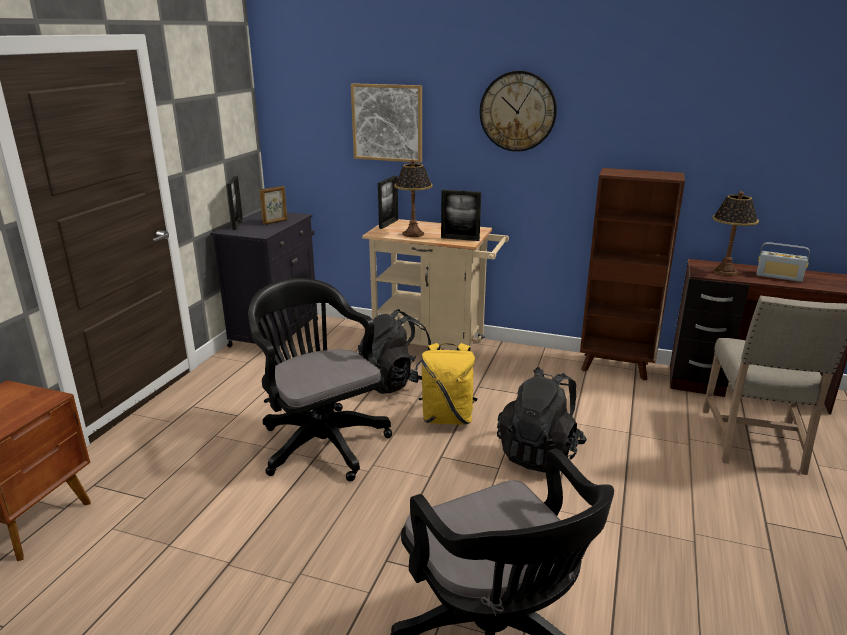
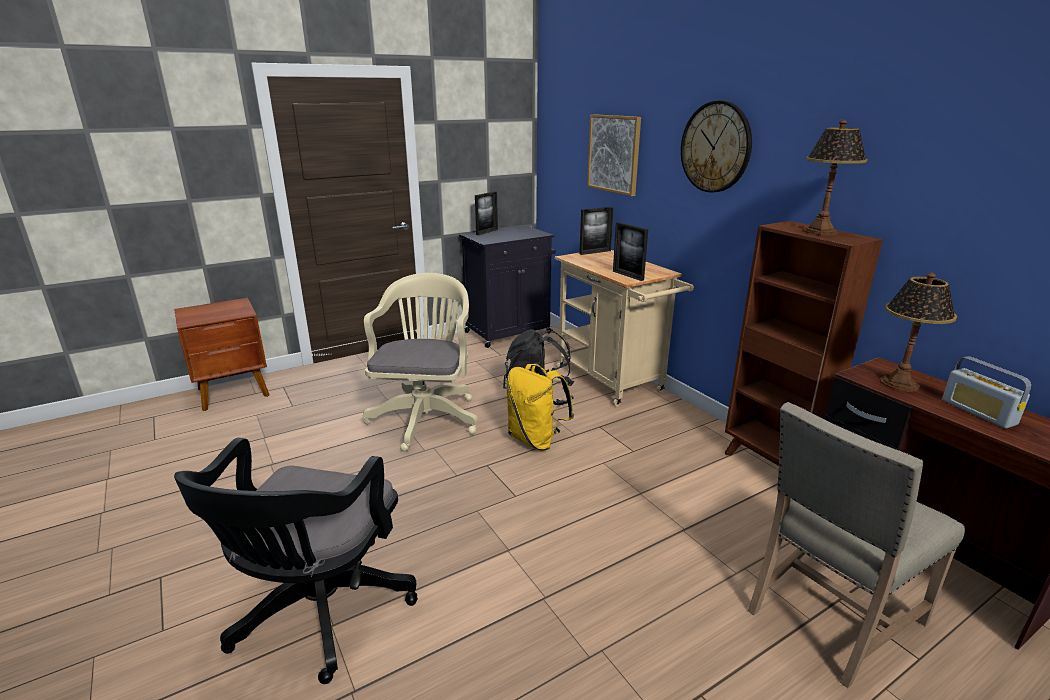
camera: 40 degrees right, 0 degrees up
(275, 222) = (515, 235): picture frame -> none
(320, 441) = (426, 416): black office chair -> beige office chair
(413, 234) = (597, 263): table lamp -> table lamp (820, 231)
(540, 453) = (567, 502): black backpack -> none

